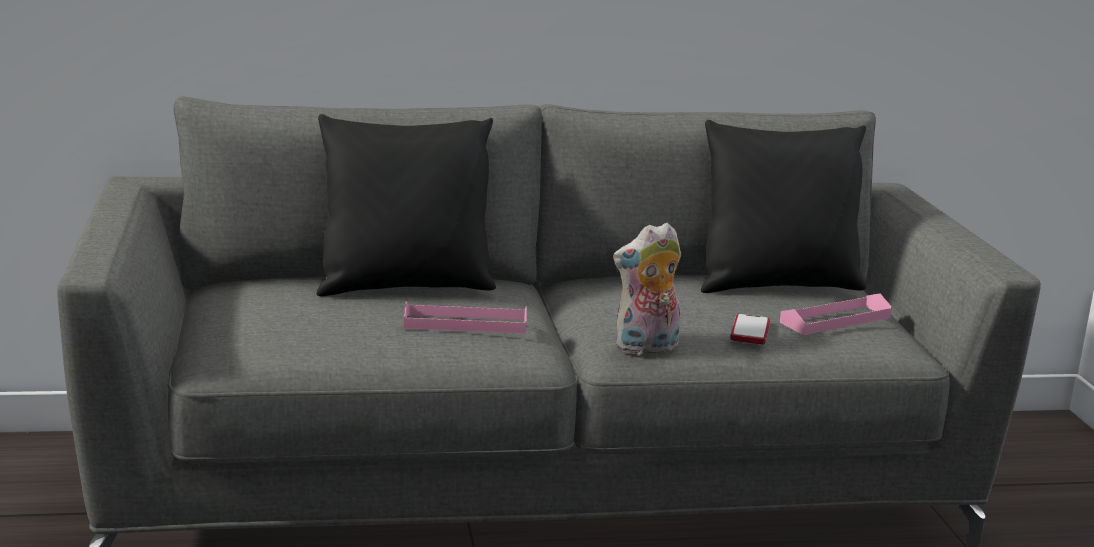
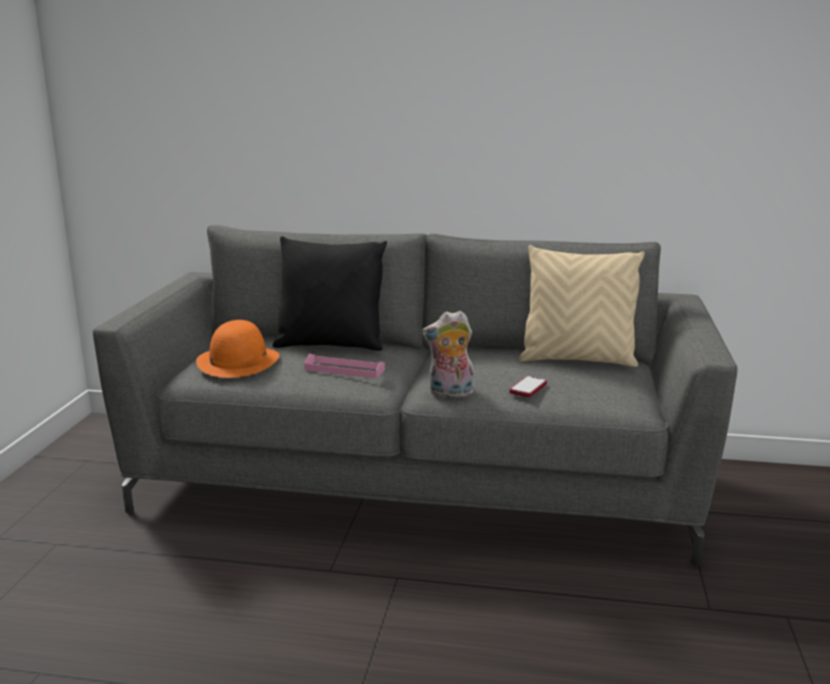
camera: 20 degrees right, 0 degrees up
(284, 322) = (238, 361): none -> orange hat
(777, 285) = (577, 360): black pillow -> beige pillow
(835, 320) = (597, 385): pink tray -> none

